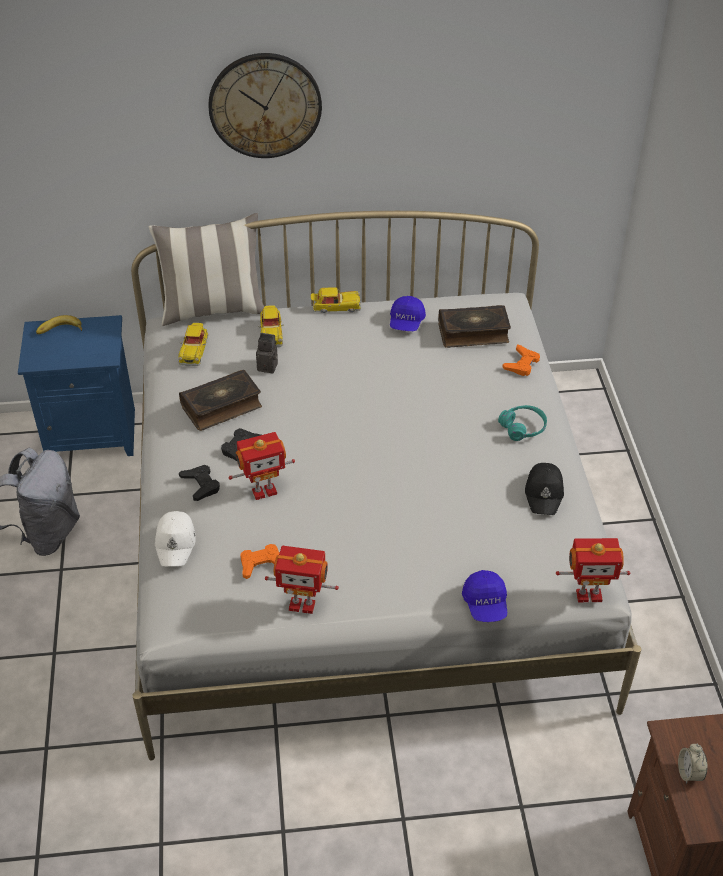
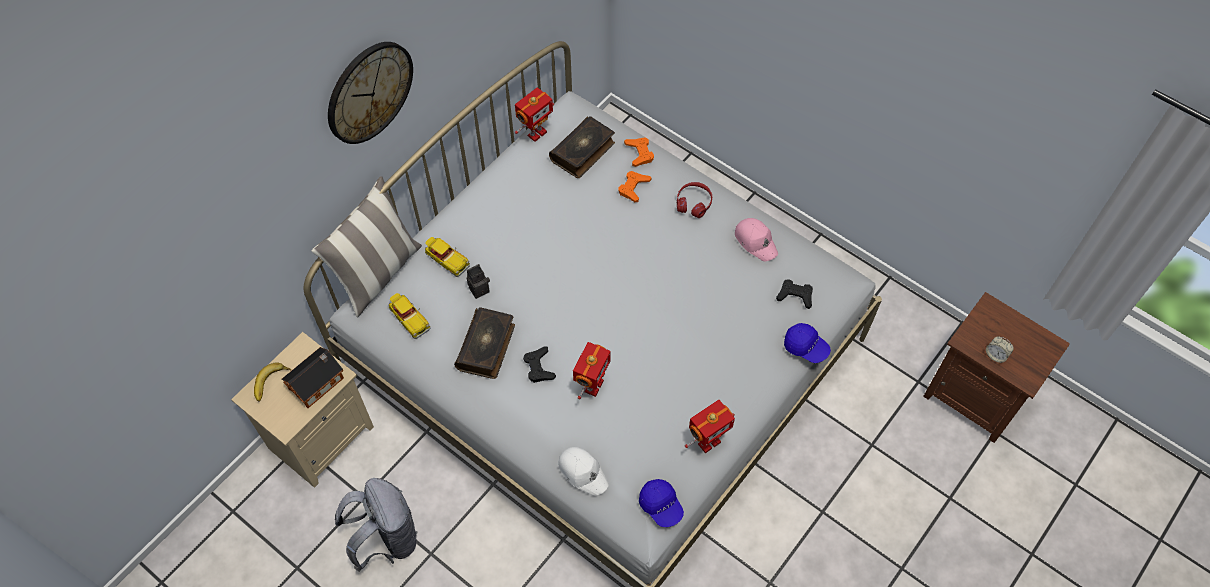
camera: 45 degrees left, 15 degrees up
(88, 351) = (318, 382): none -> toy house
(93, 434) = (321, 435): blue nightstand -> beige nightstand
(200, 485) = (546, 417): black game controller -> black game controller (795, 295)
(261, 564) = (653, 437): orange game controller -> orange game controller (633, 188)
(335, 307) = (465, 202): toy car -> none
(406, 322) = (529, 177): blue cap -> blue cap (661, 506)
(523, 428) = (693, 203): turquoise headphones -> red headphones
(544, 493) = (756, 241): black cap -> pink cap
(588, 594) = (848, 290): toy robot -> toy robot (536, 133)

